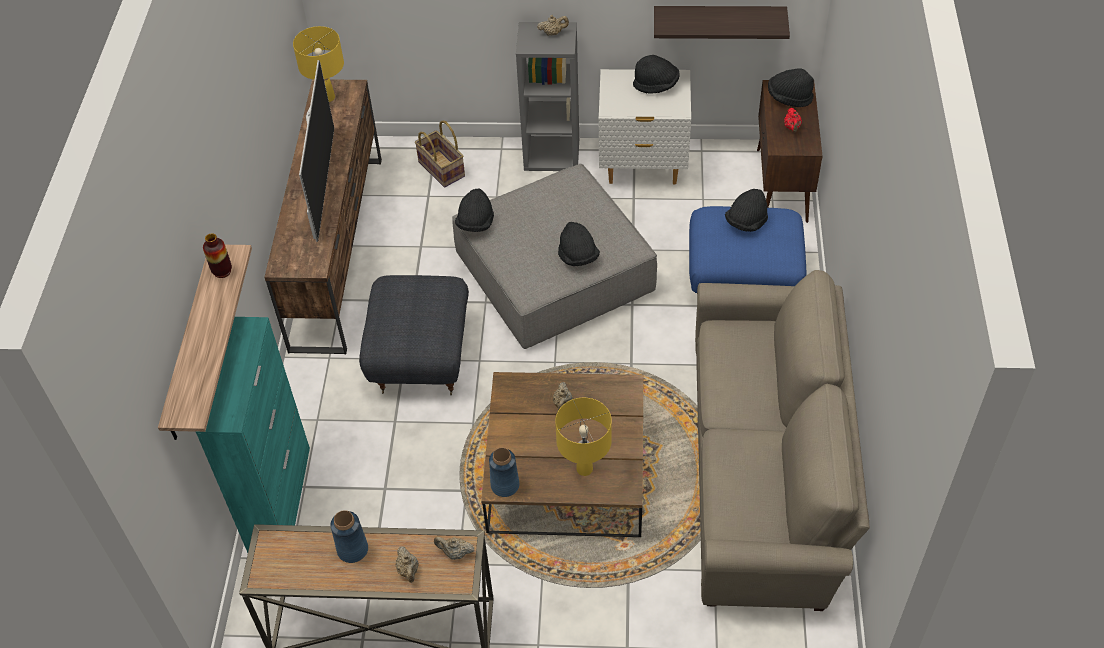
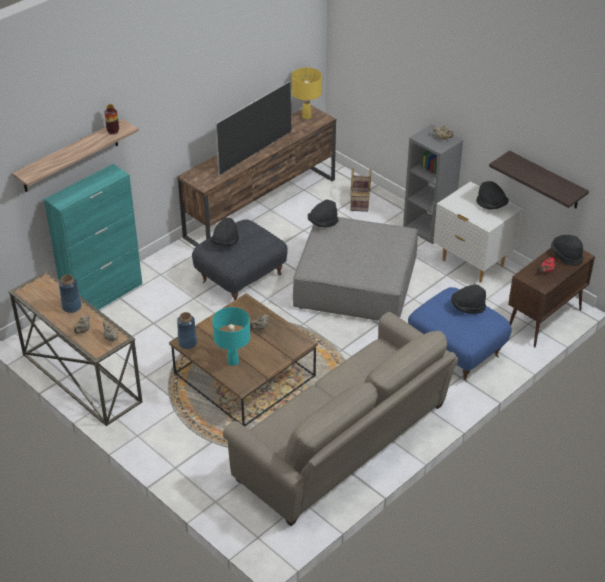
camera: 40 degrees right, 10 degrees down
(578, 256) = (355, 269): black hat -> black hat (225, 242)
(584, 469) = (233, 362): yellow table lamp -> turquoise table lamp

